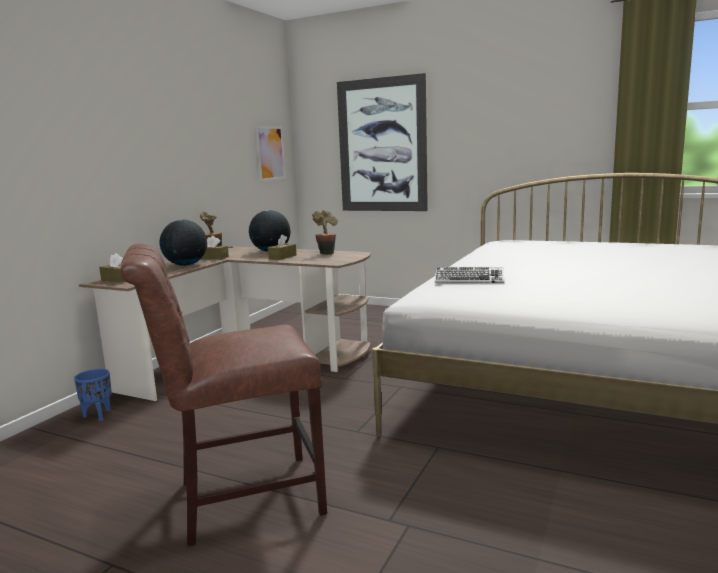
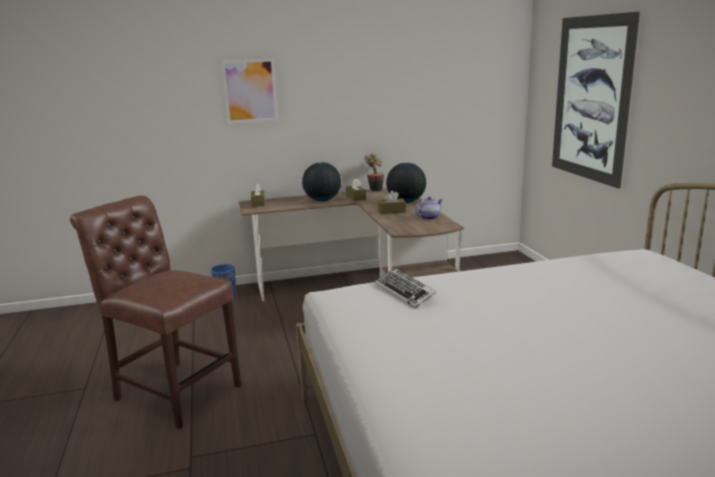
camera: 50 degrees right, 5 degrees up
(270, 153) = (483, 96): picture -> picture (250, 91)
(326, 253) = (429, 217): potted plant -> teapot

